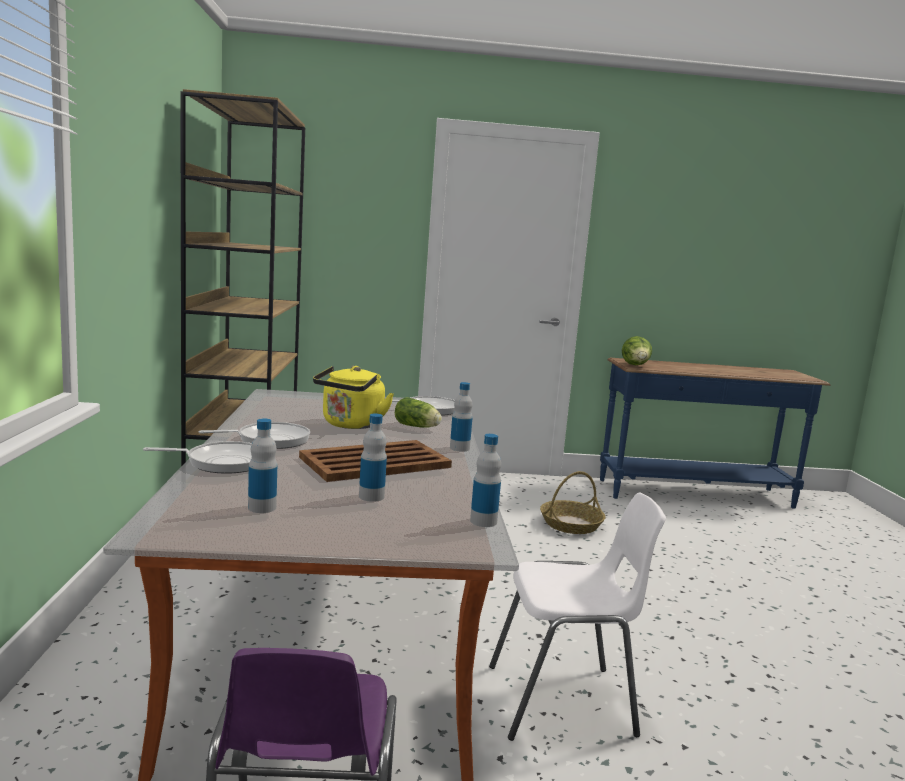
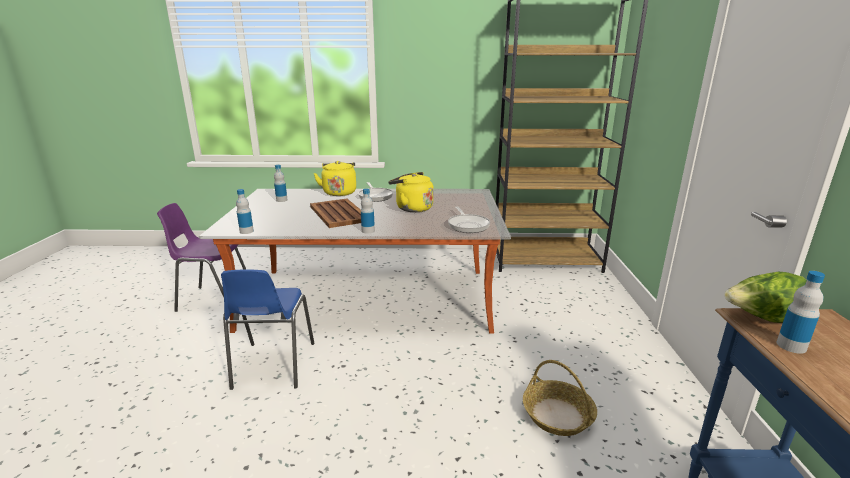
camera: 95 degrees right, 10 degrees up
(222, 462) = (339, 192): frying pan -> yellow kettle
(371, 496) = (288, 214): bottle -> bottle (791, 346)
(418, 427) = (415, 222): lettuce -> none
(564, 701) = (272, 366): white chair -> blue chair

